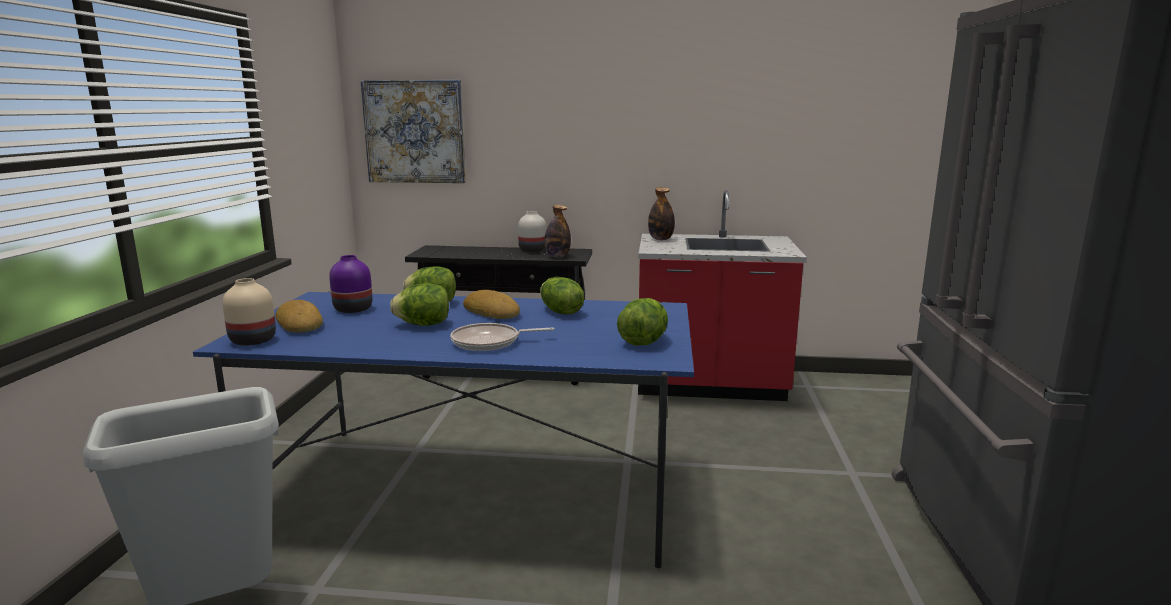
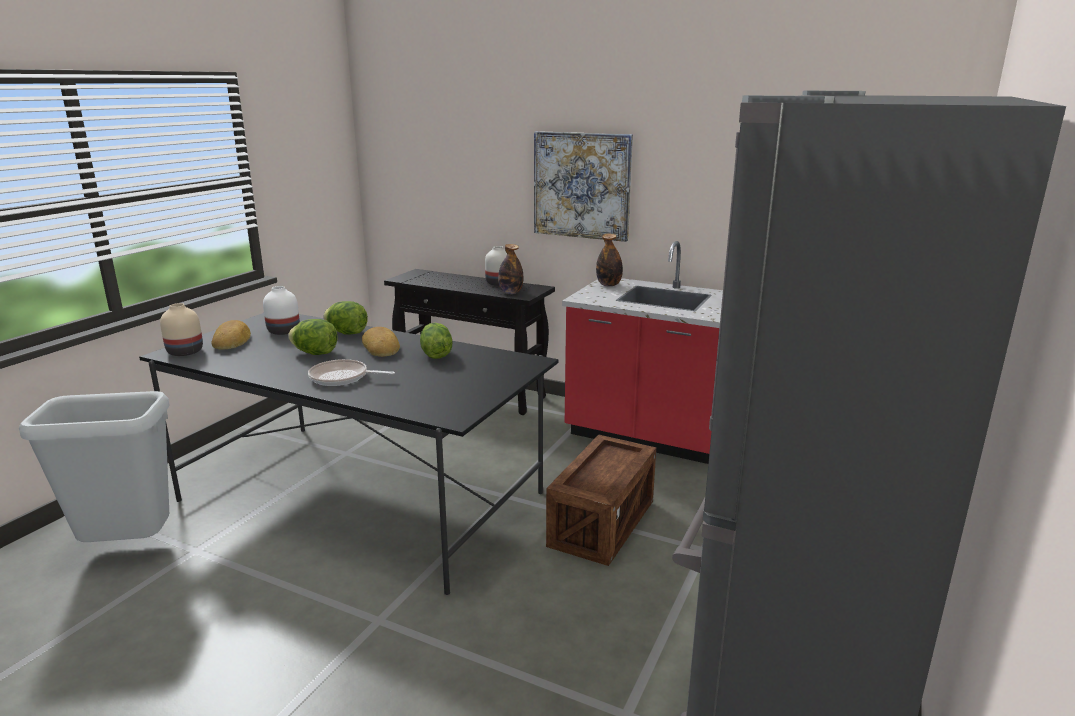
camera: 20 degrees right, 5 degrees up
(354, 309) = (284, 331): purple vase -> white vase
(414, 132) = (409, 164): picture -> picture (582, 185)
(474, 489) = (361, 496): blue dining table -> black dining table
(643, 342) = (461, 396): lettuce -> none
(744, 468) = (602, 524): none -> crate

